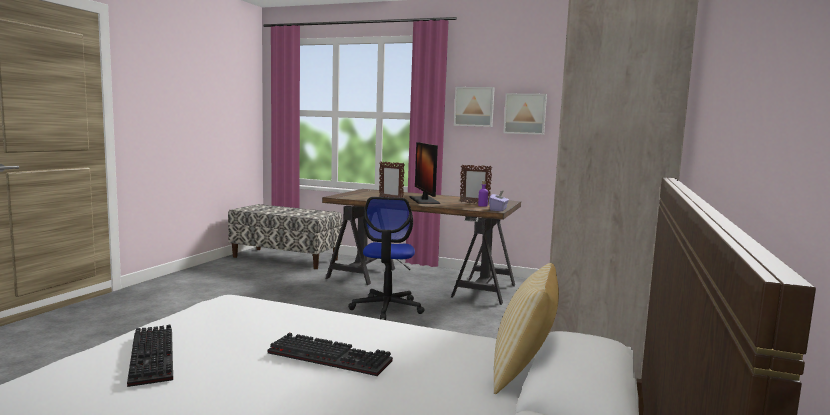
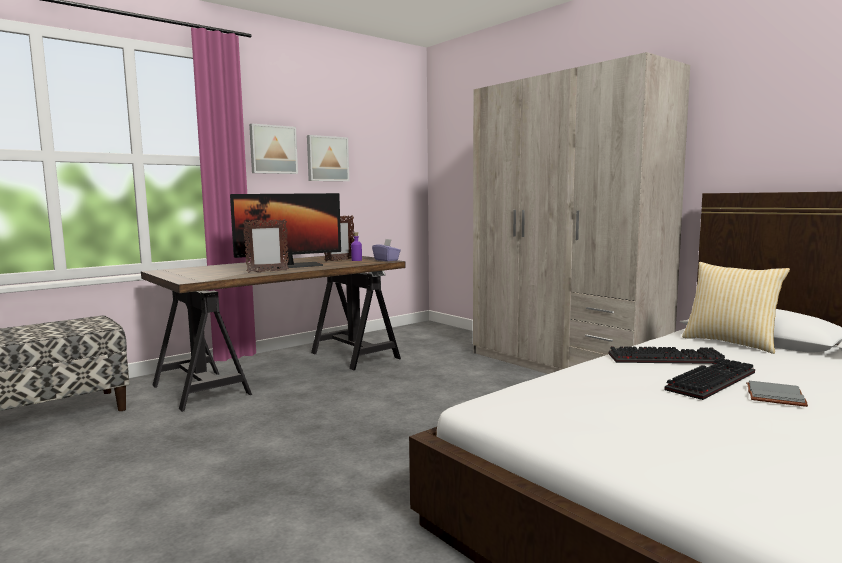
camera: 60 degrees left, 0 degrees up
(155, 357) = (712, 450): keyboard -> keyboard (666, 358)
(301, 384) = (777, 396): none -> grey book
(387, 308) = (346, 400): office chair -> none
(424, 200) = (290, 266): monitor -> monitor turned 45 degrees counterclockwise

